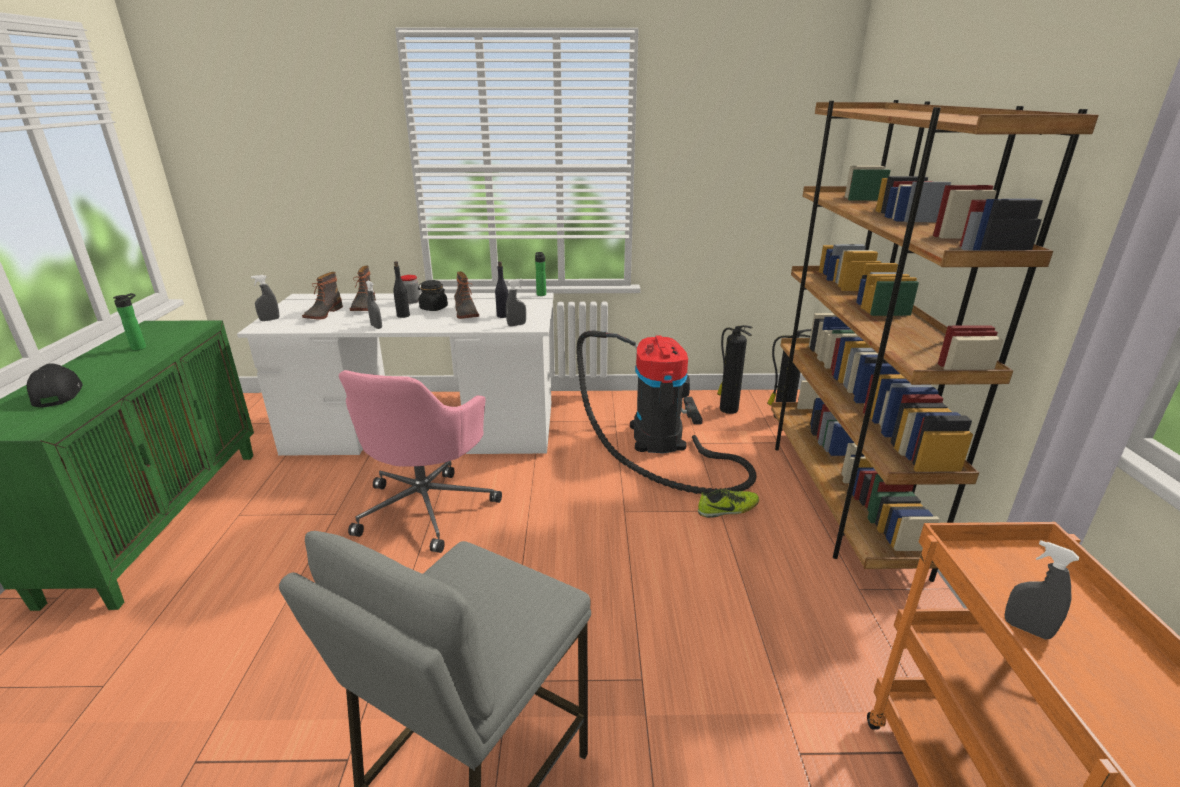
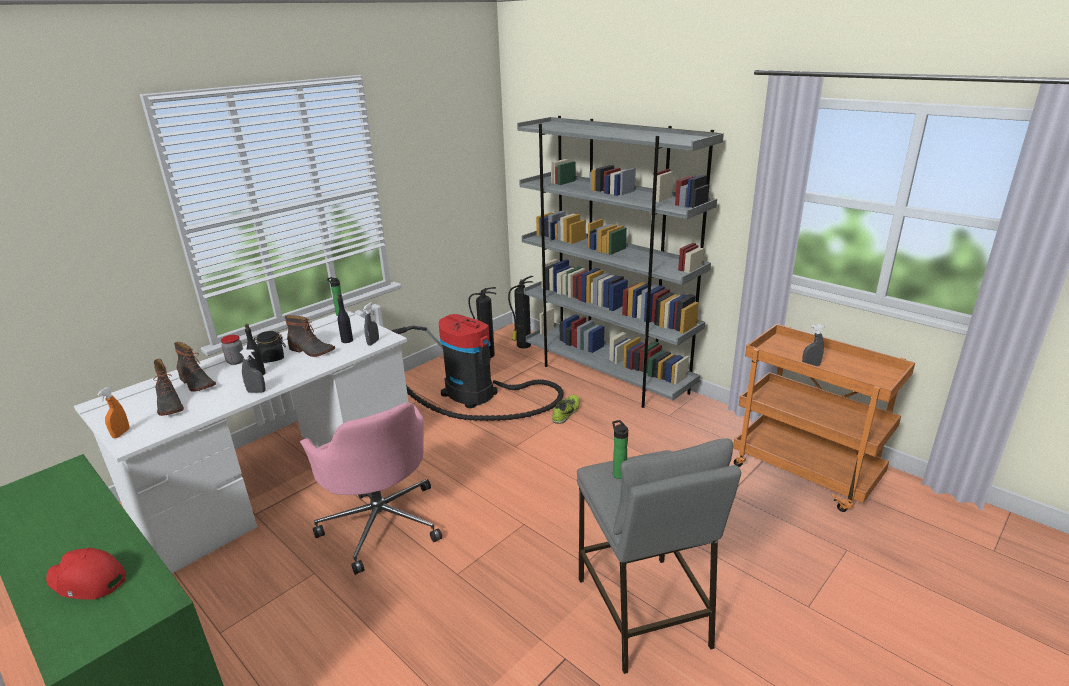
camera: 45 degrees left, 0 degrees up
(57, 394) = (87, 581): black cap -> red cap
(141, 347) = (57, 513): bottle -> bottle (618, 473)
(270, 319) = (121, 433): grey spray bottle -> orange spray bottle
(838, 496) = (607, 376): brown bookcase -> grey bookcase

